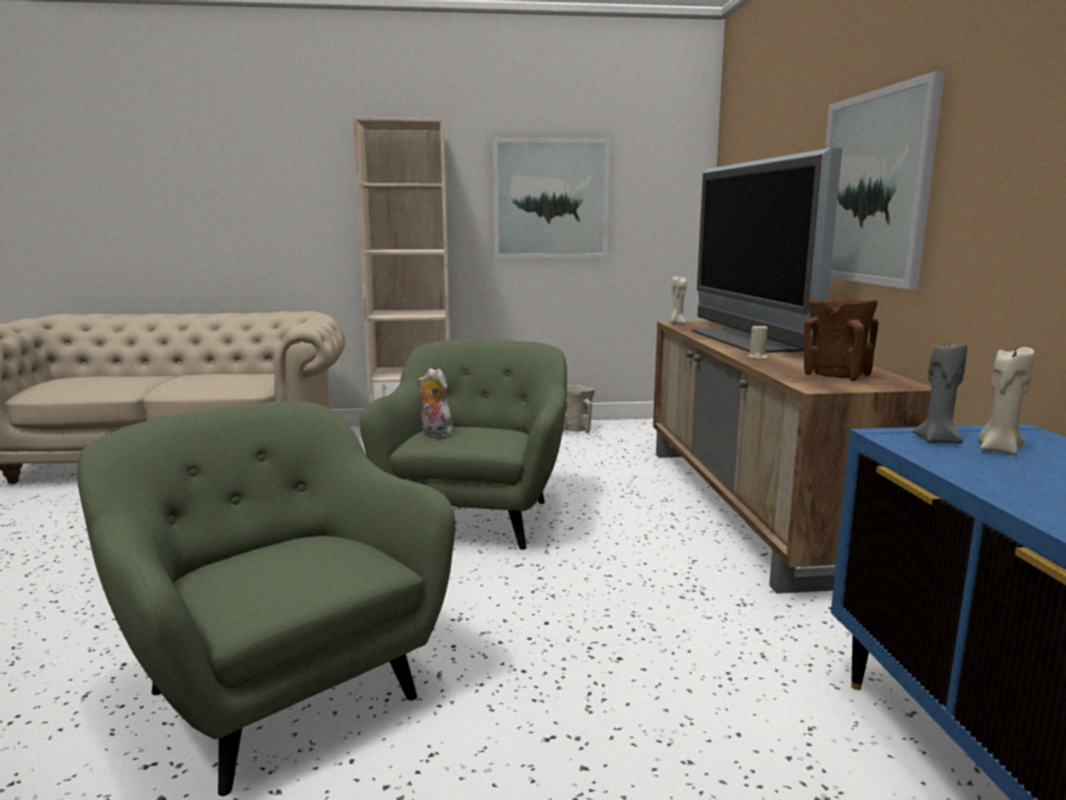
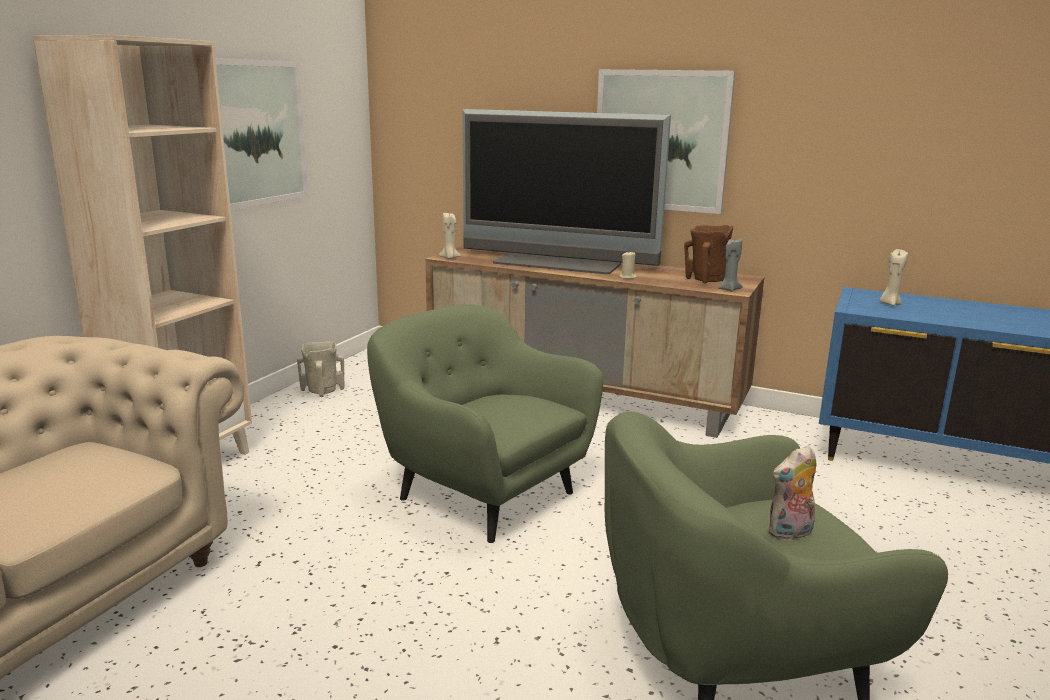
camera: 60 degrees left, 5 degrees up
(434, 435) = (494, 423): plush toy -> plush toy (790, 533)
(937, 440) = (867, 306): grey candle -> grey candle (729, 289)

